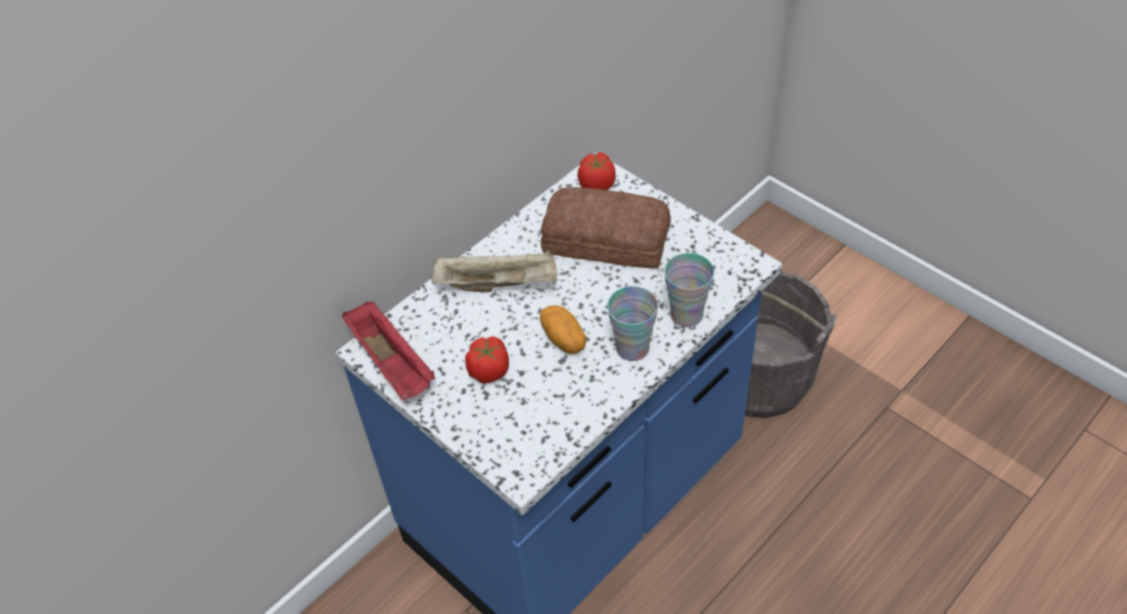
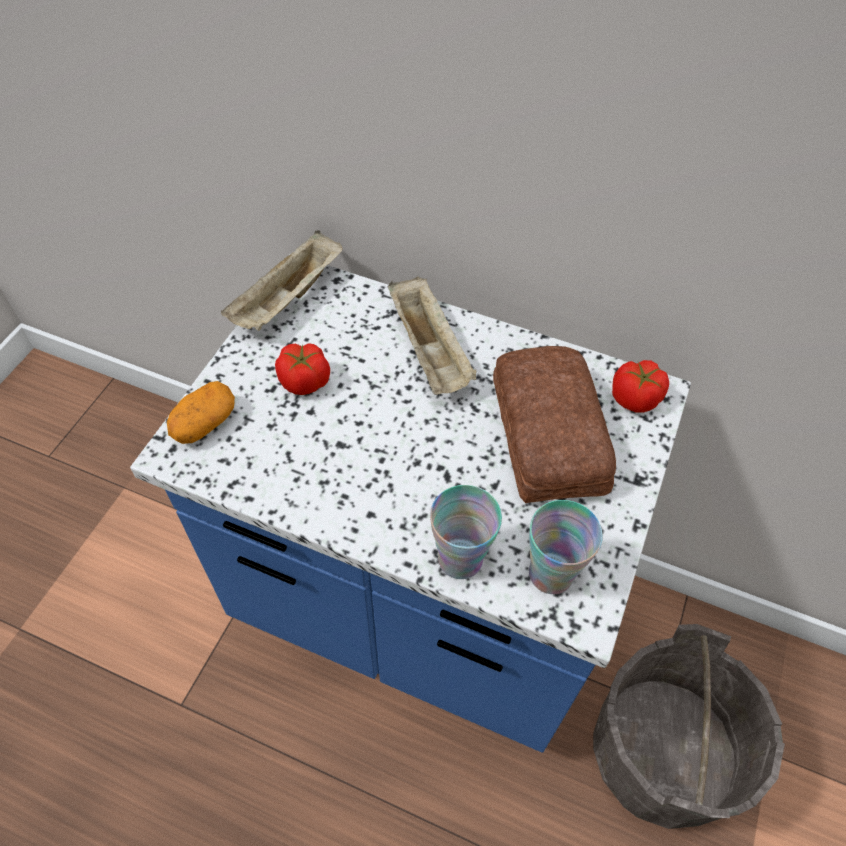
camera: 65 degrees right, 5 degrees up
(393, 364) = (288, 300): red tray -> beige tray
(564, 339) = (372, 437): potato -> potato (204, 424)
(632, 348) = (383, 512): cup -> cup (551, 573)

